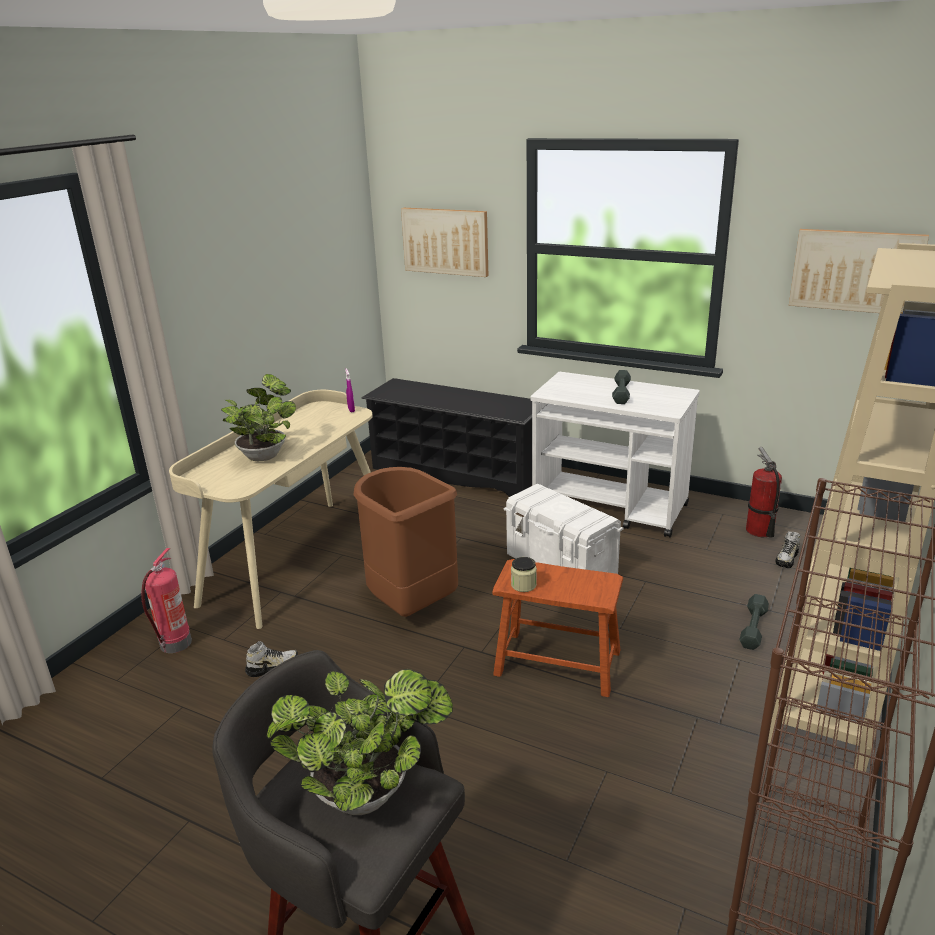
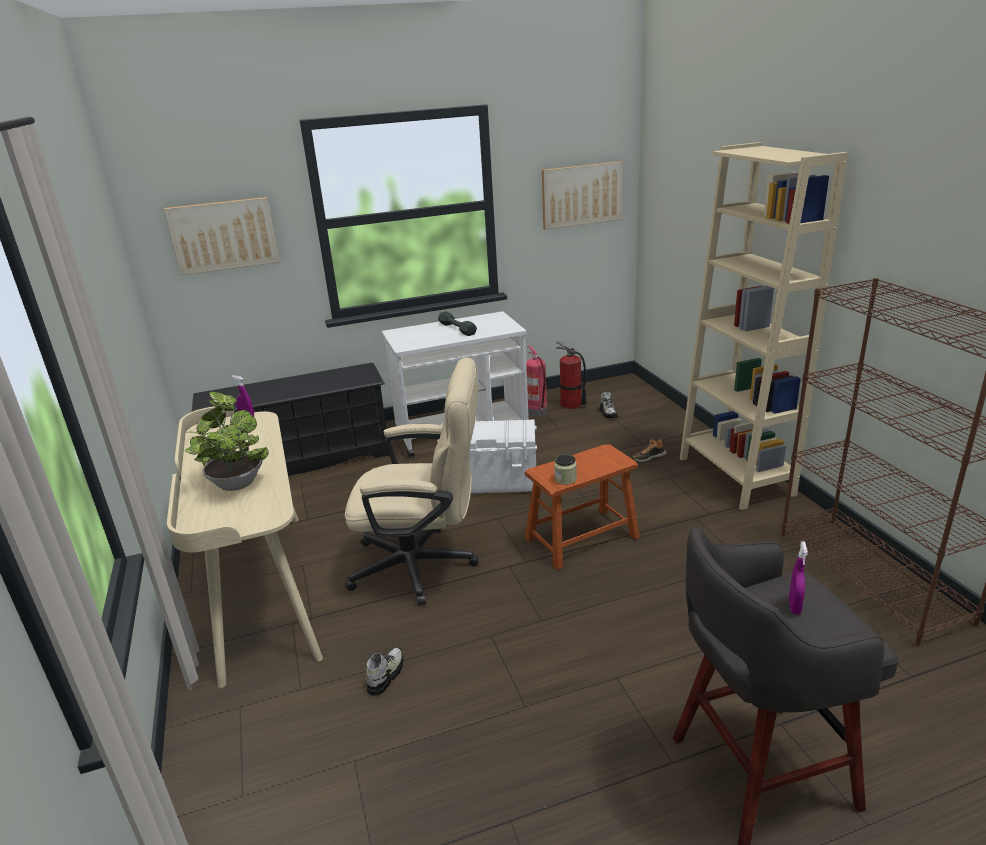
camera: 45 degrees left, 0 degrees up
(175, 644) = (255, 726): fire extinguisher -> fire extinguisher (538, 412)
(369, 794) = (794, 606): potted plant -> purple spray bottle
(410, 605) = (425, 565): brown trash can -> beige office chair
(753, 627) = (648, 457): grey dumbbell -> shoe

